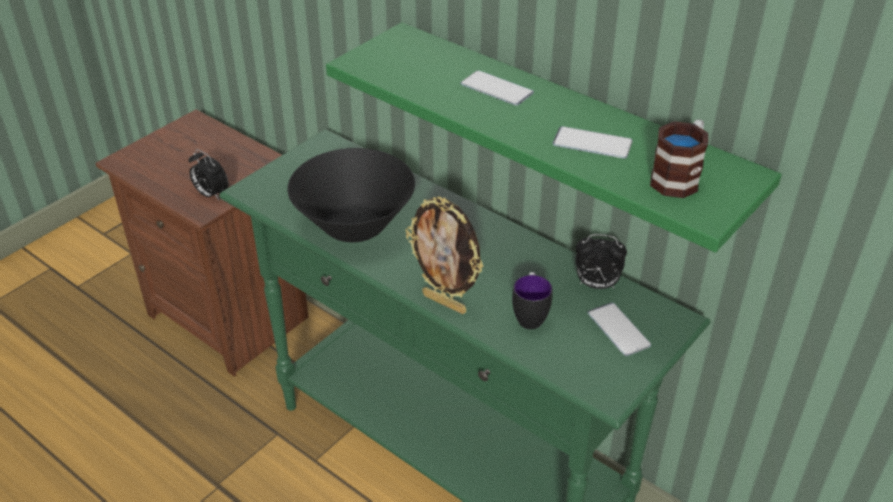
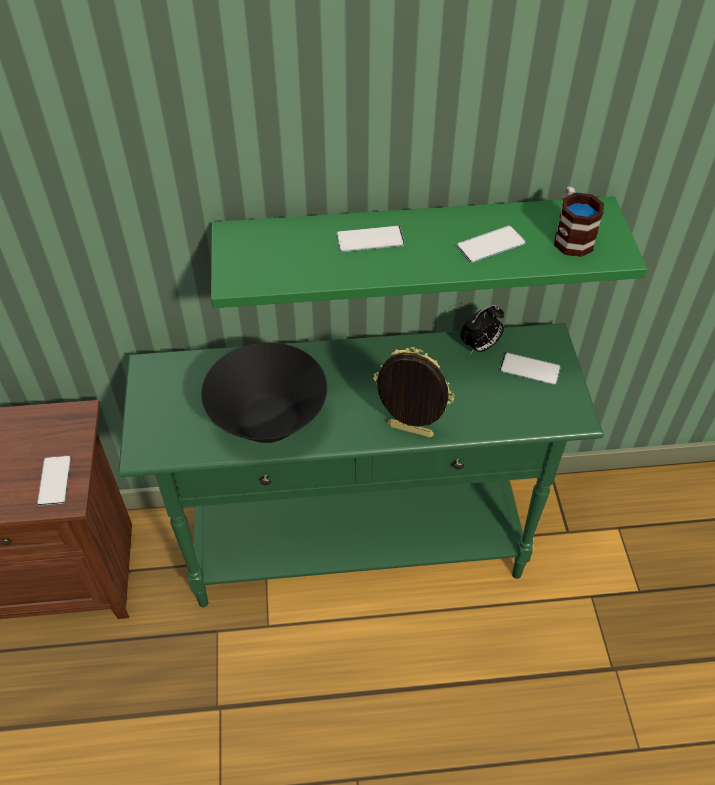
camera: 45 degrees left, 10 degrees up
(211, 194) = (54, 480): alarm clock -> phone
(445, 303) = (409, 432): picture frame -> picture frame turned 150 degrees counterclockwise
(530, 315) = (470, 399): mug -> none

